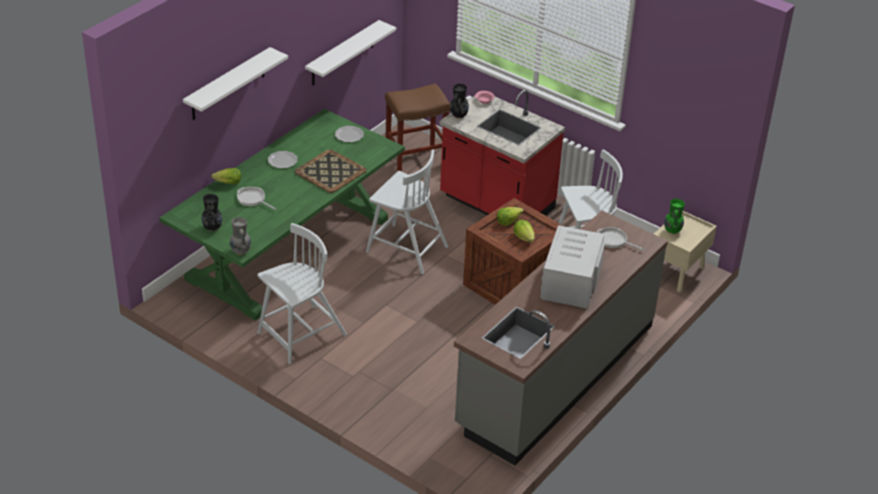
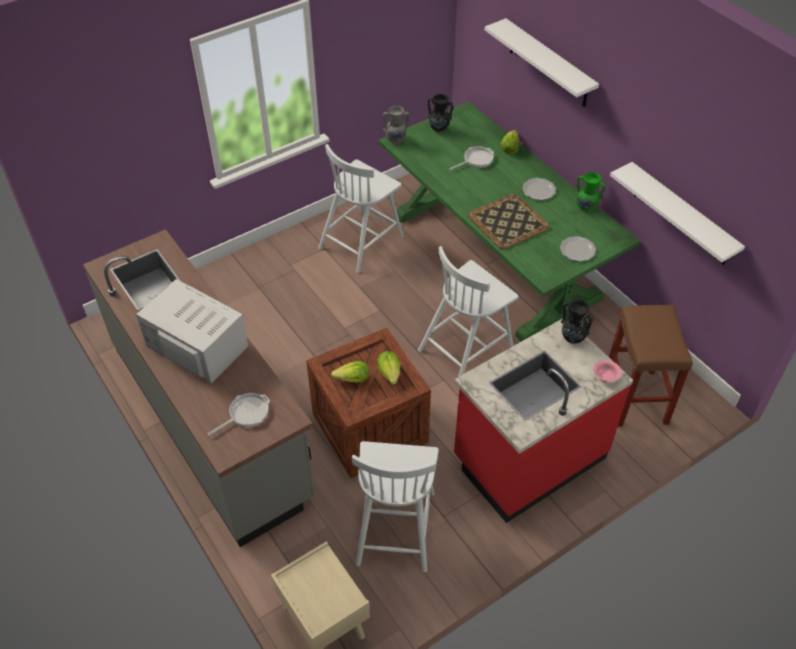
camera: 110 degrees right, 10 degrees up
(300, 335) = (361, 241): white chair -> white chair turned 60 degrees clockwise
(672, 231) = (326, 575): green vase -> green vase (586, 208)

